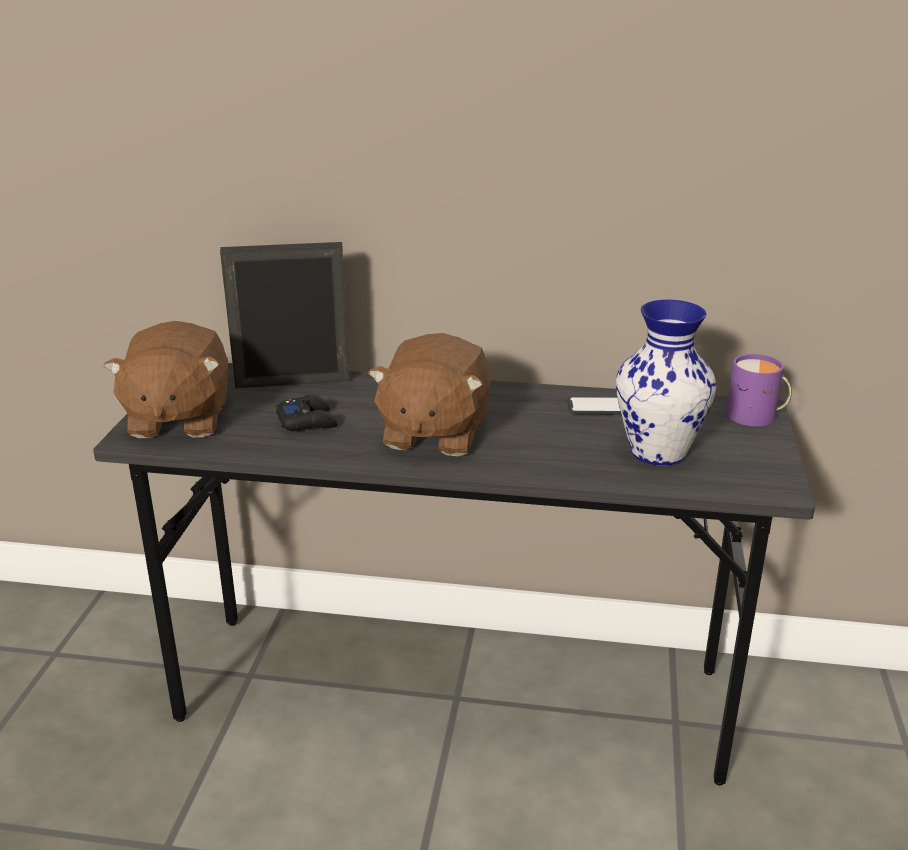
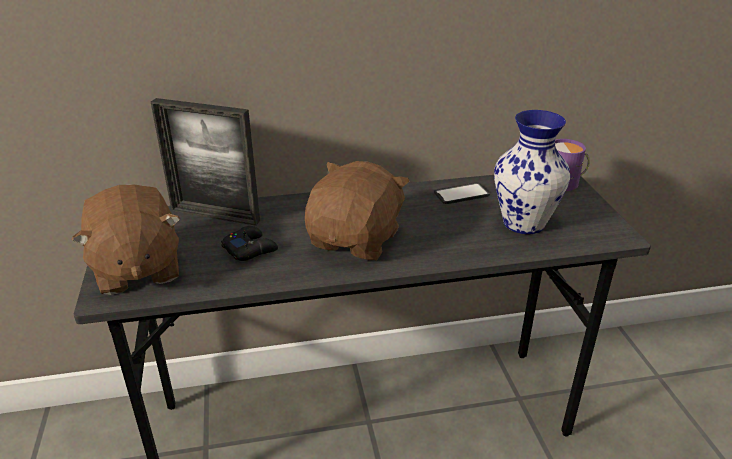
camera: 20 degrees left, 5 degrees up
(292, 382) = (215, 215): picture frame -> picture frame turned 135 degrees counterclockwise
(433, 433) = (356, 240): brown plush toy -> brown plush toy turned 150 degrees counterclockwise

